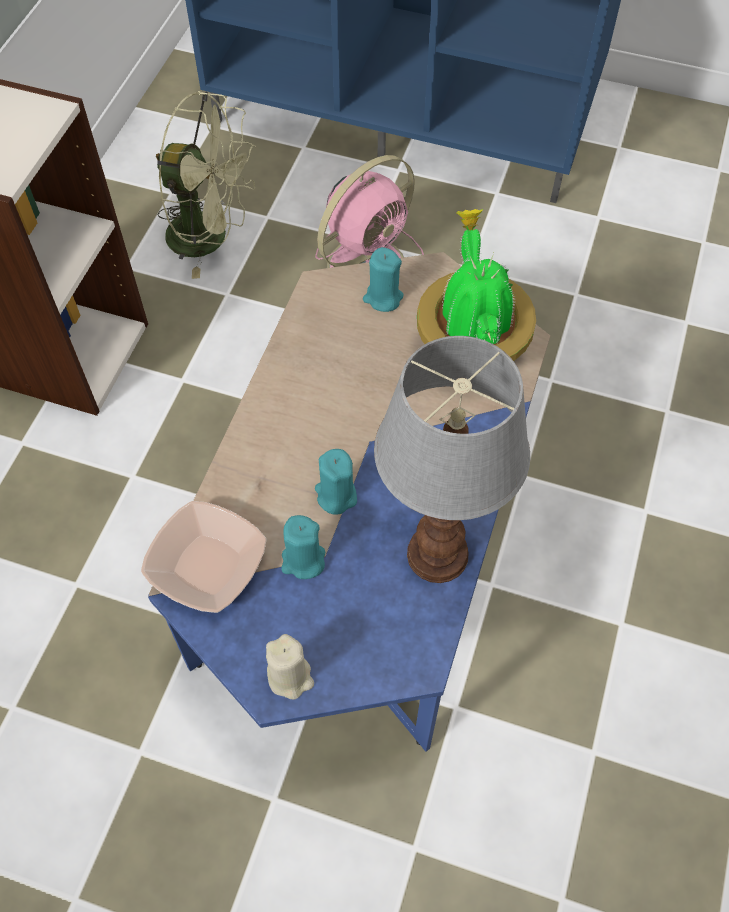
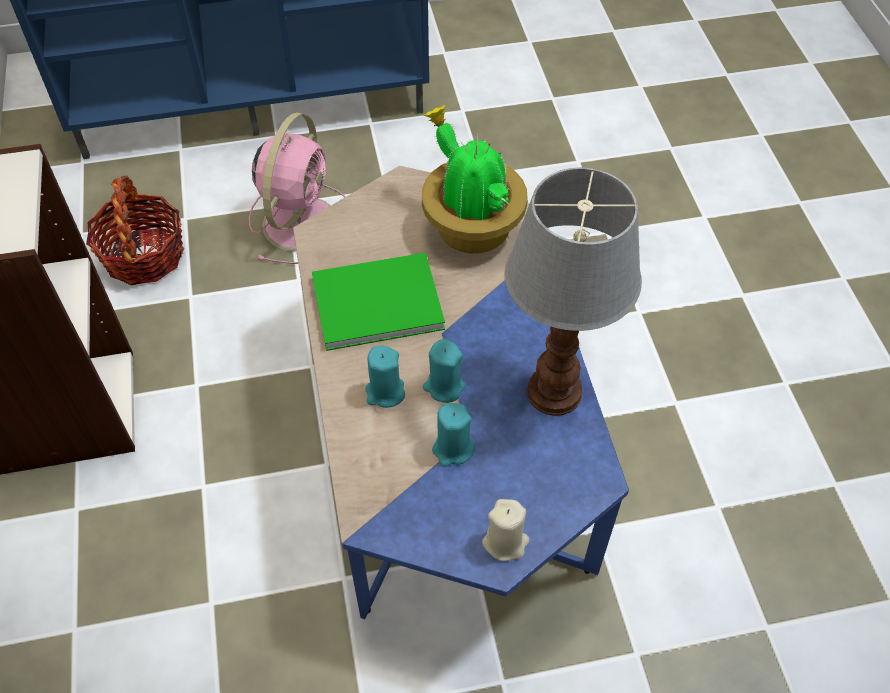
camera: 30 degrees left, 5 degrees down
(207, 565) = (376, 493): bowl -> none
(210, 237) = (144, 255): green fan -> basket
(326, 378) = (373, 301): none -> green book
(383, 298) = (375, 220): turquoise candle -> turquoise candle (385, 392)

